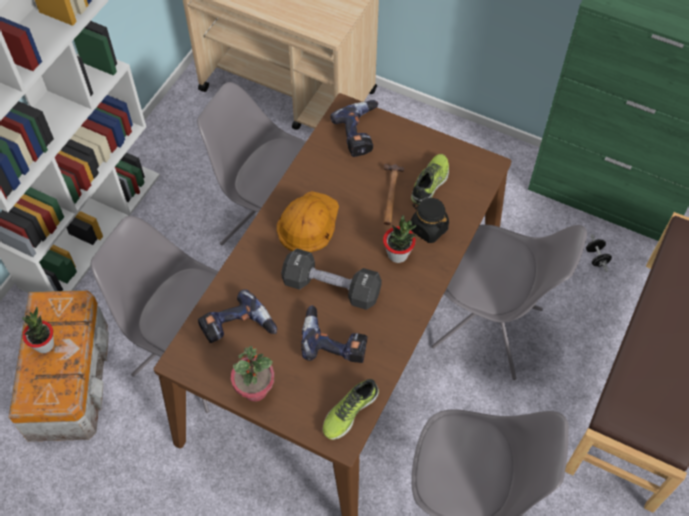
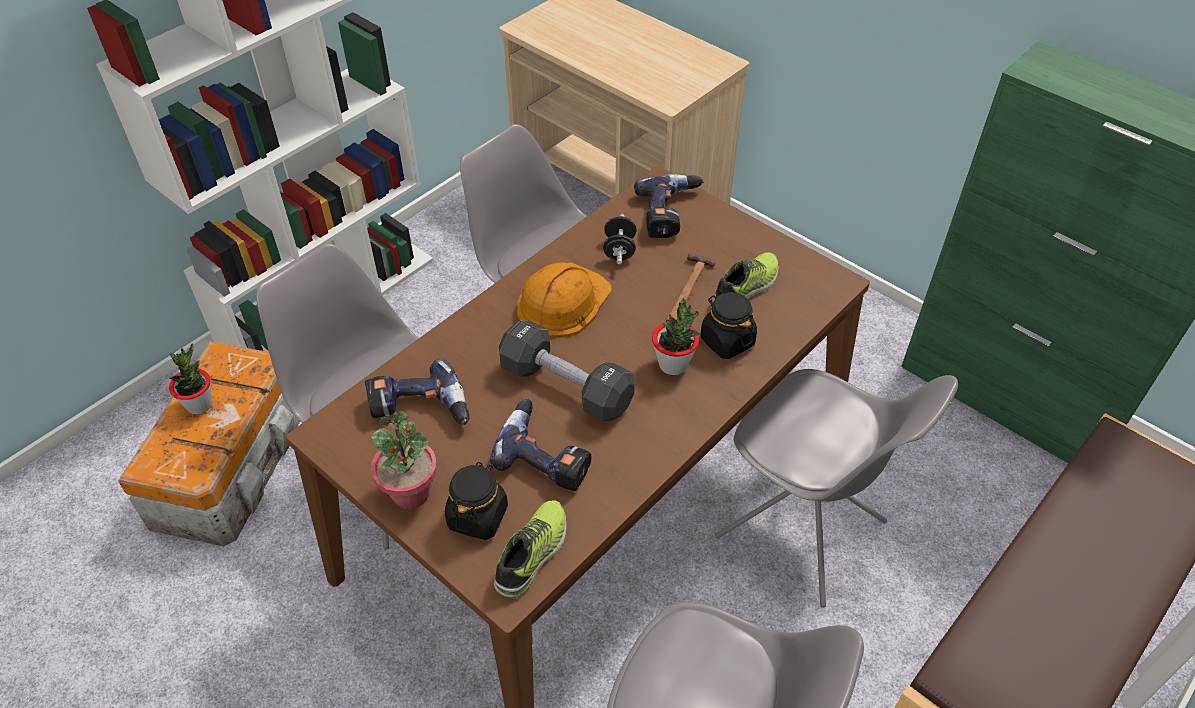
camera: 15 degrees right, 10 degrees down
(305, 395) = (478, 516): none -> black jar
(349, 411) = (533, 554): shoe -> shoe turned 150 degrees clockwise
(596, 258) = (980, 472): black dumbbell -> black dumbbell (619, 250)

